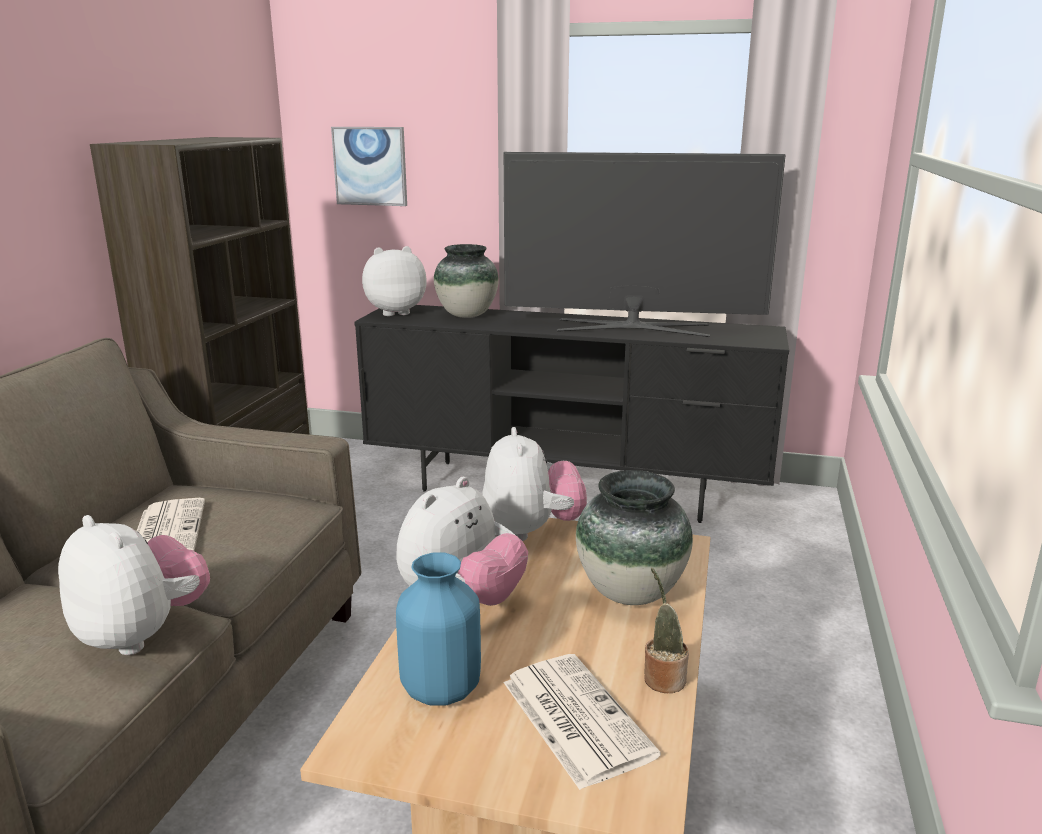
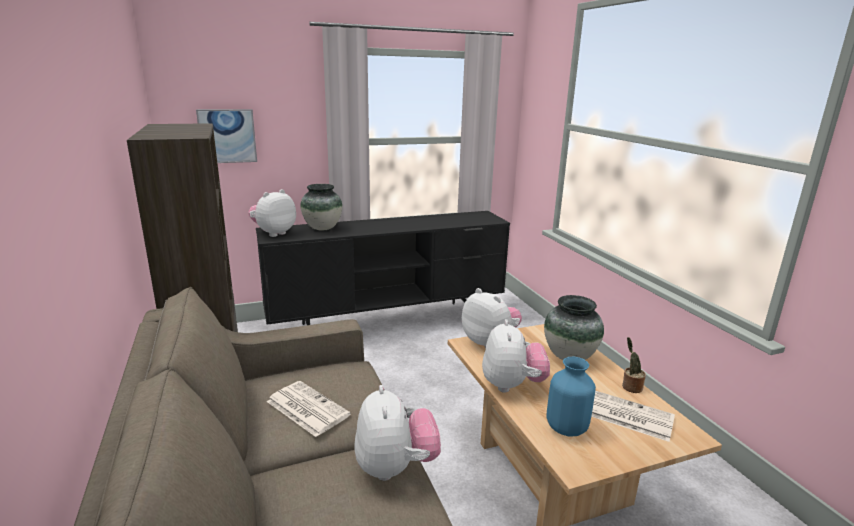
camera: 35 degrees left, 0 degrees up
(142, 634) = (395, 467): plush toy -> plush toy turned 75 degrees clockwise
(633, 327) = (424, 222): television -> none

